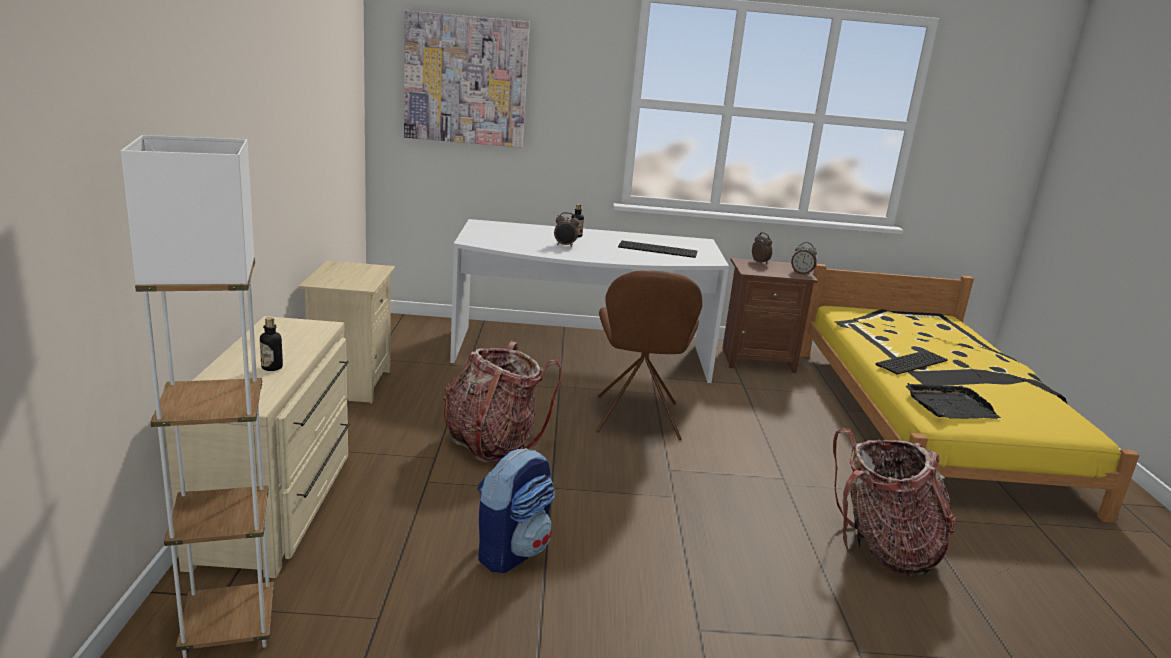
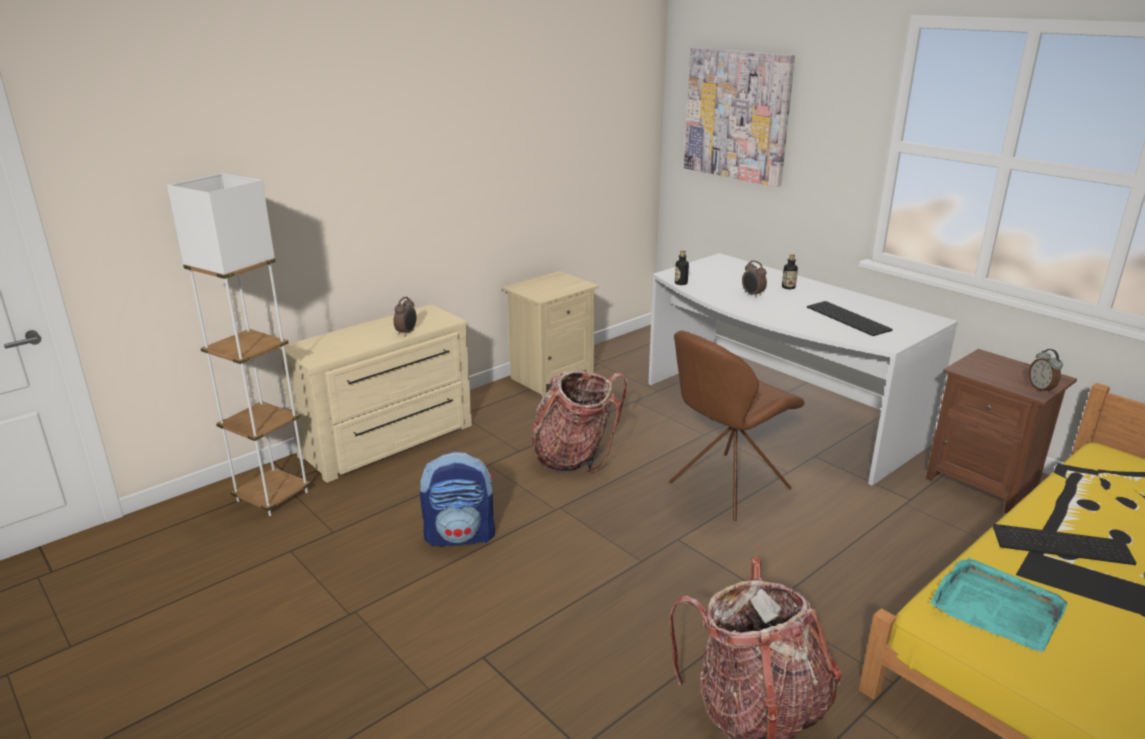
camera: 50 degrees right, 5 degrees up
(272, 367) = (367, 339): bottle -> bottle (681, 283)
(760, 262) = (1007, 363): alarm clock -> alarm clock (407, 333)
(949, 406) = (996, 607): black tray -> turquoise tray

